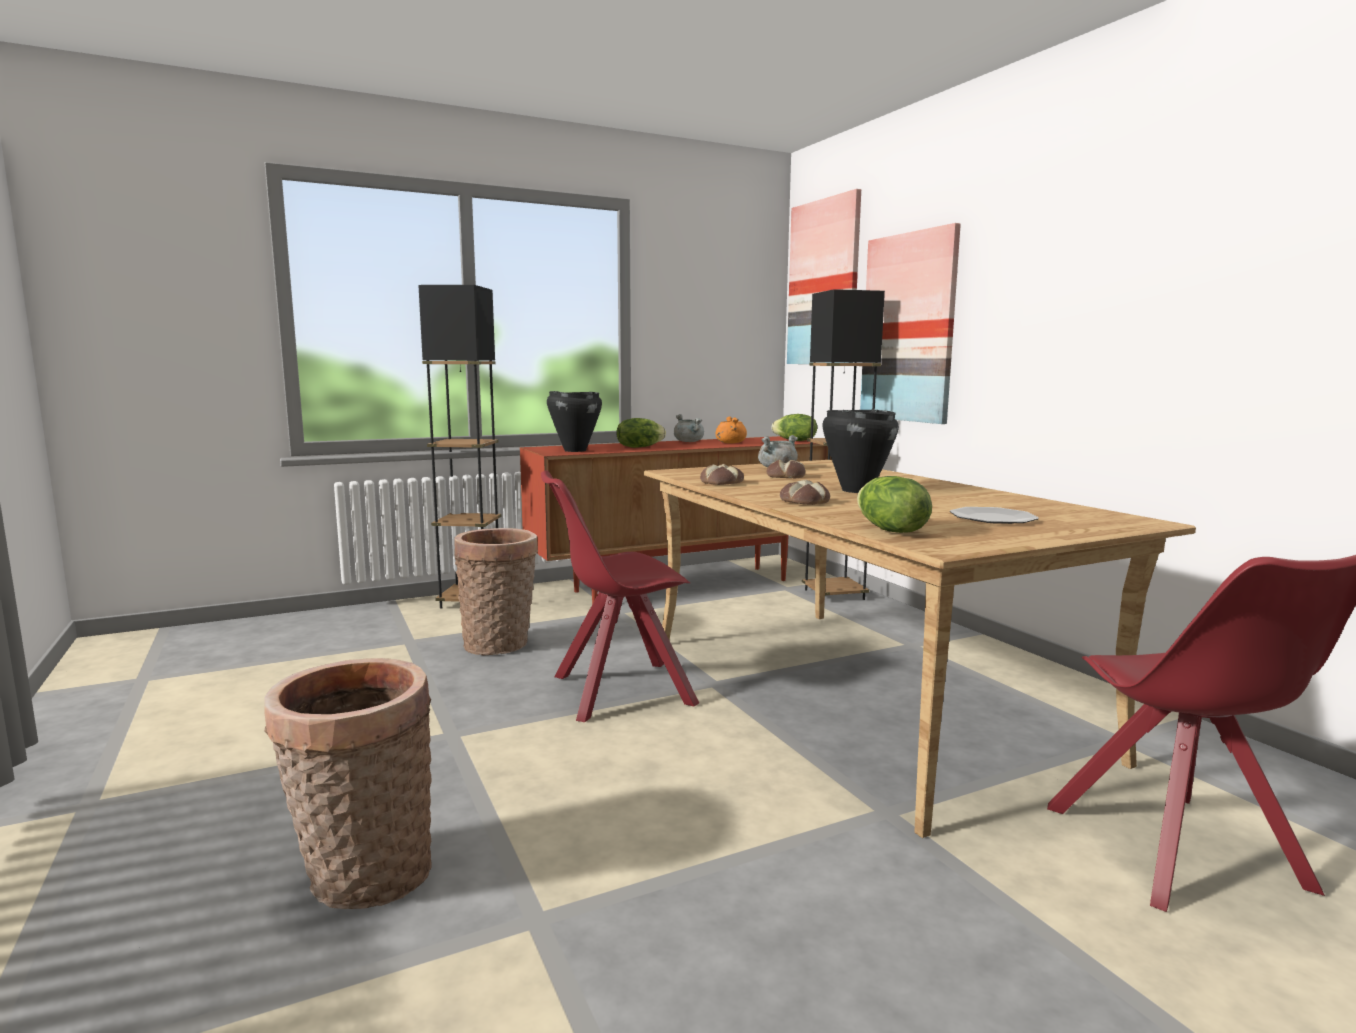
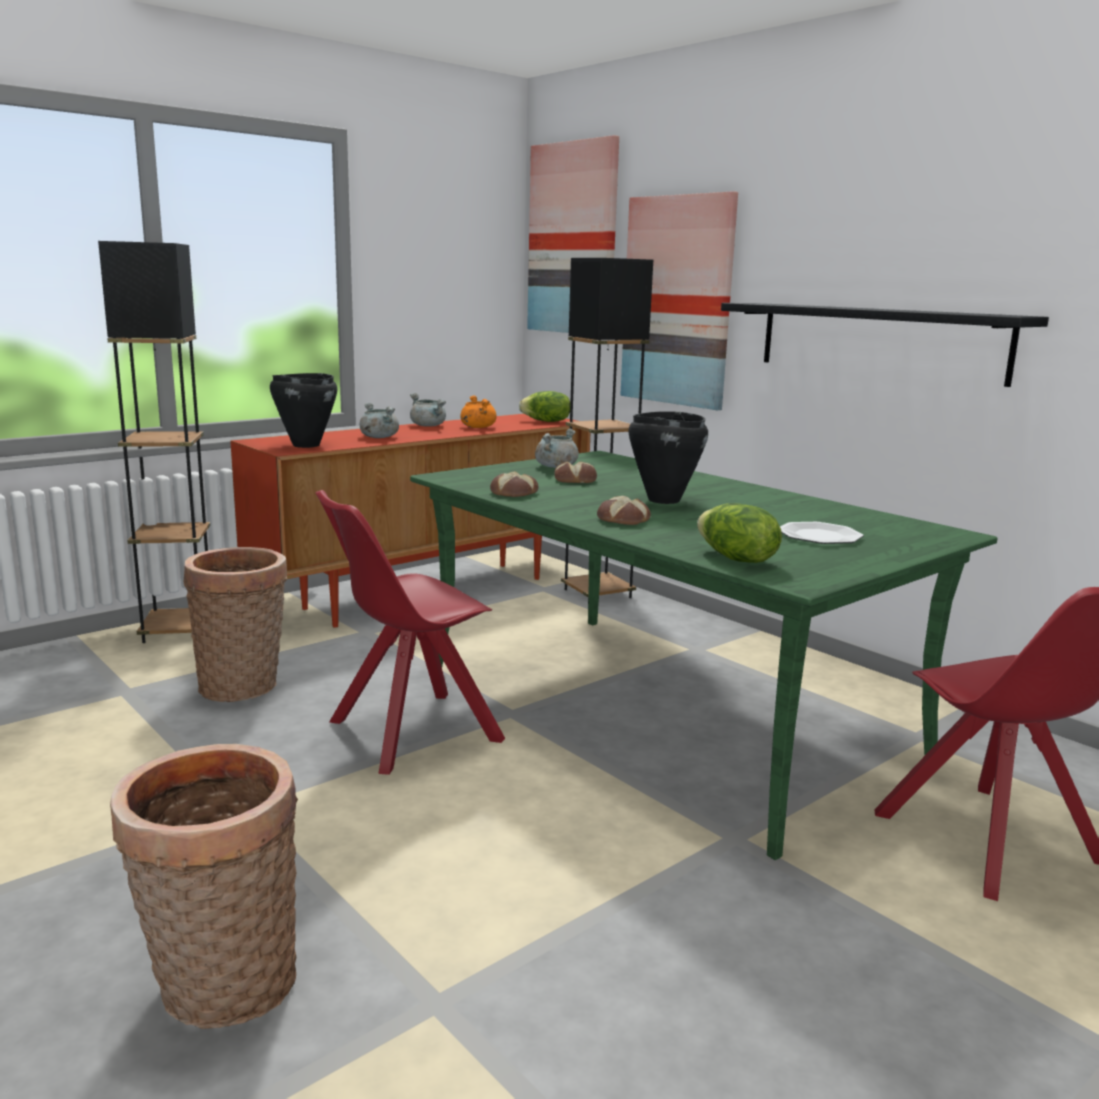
camera: 15 degrees left, 5 degrees up
(639, 447) = (378, 437): lettuce -> grey cooking pot
(857, 694) = (662, 711): beige dining table -> green dining table
(1091, 347) = (879, 341): none -> black shelf

